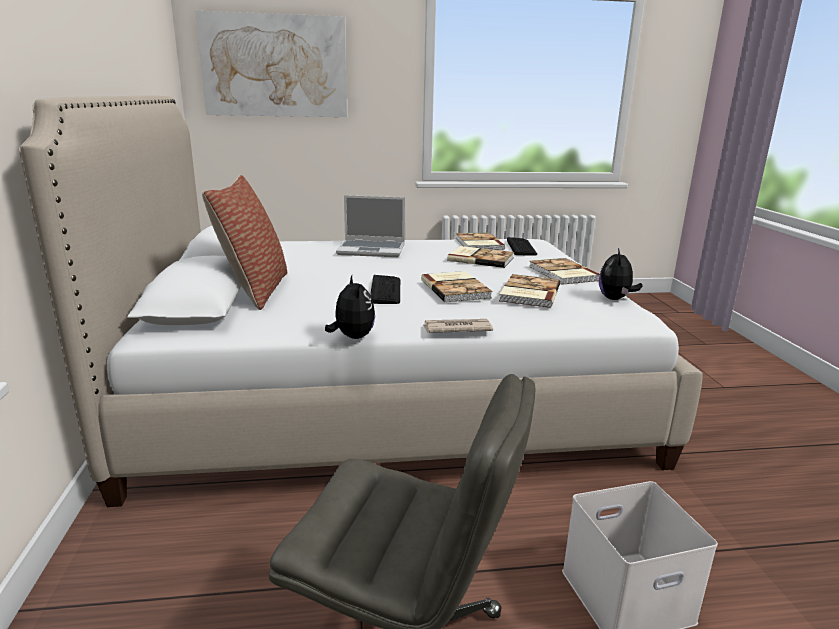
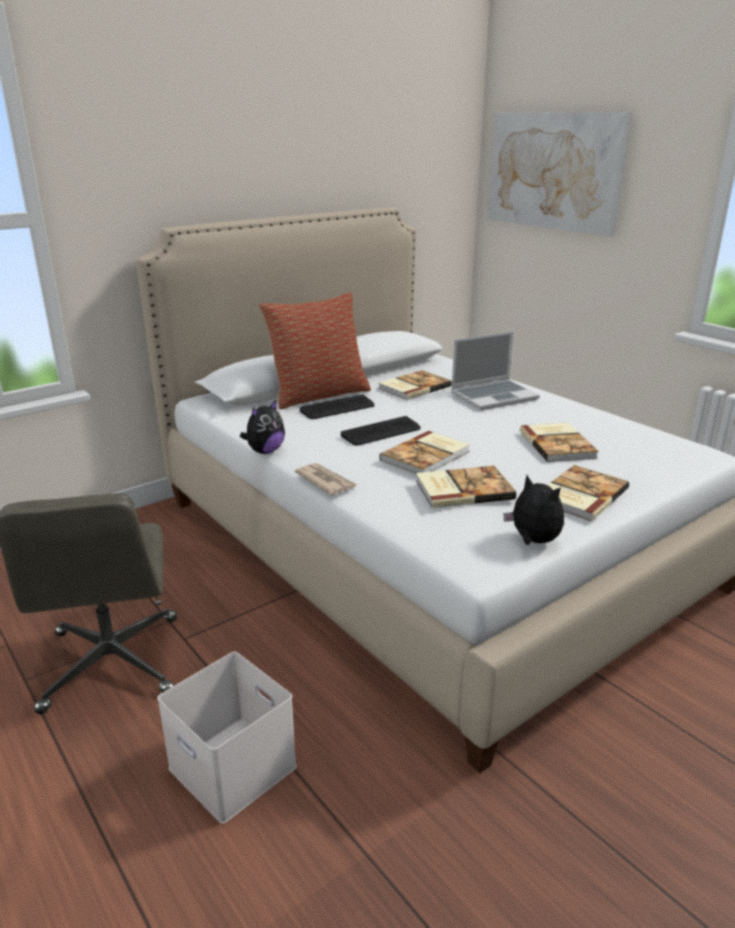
camera: 60 degrees right, 5 degrees up
(372, 250) = (494, 396): laptop -> laptop turned 90 degrees counterclockwise
(478, 244) = (618, 430): book -> book (413, 387)
(521, 247) = (650, 453): keyboard -> keyboard (337, 408)
(615, 299) = (533, 541): plush toy -> plush toy turned 60 degrees clockwise

